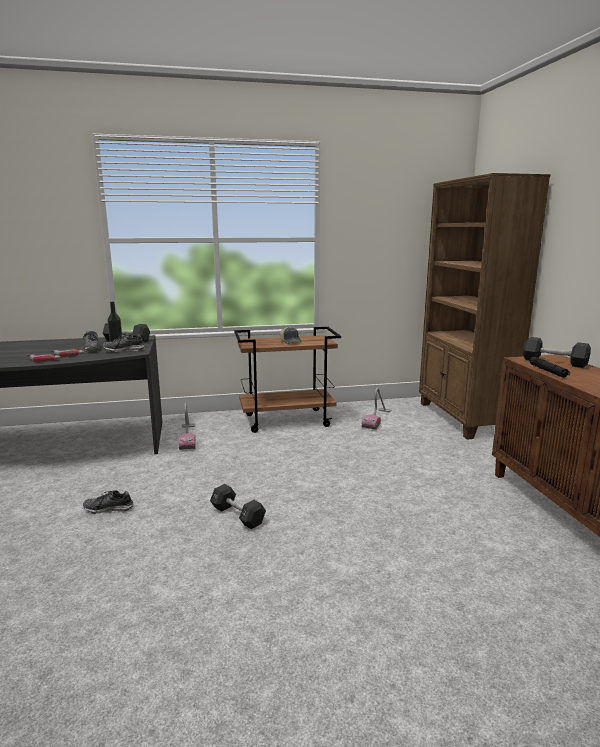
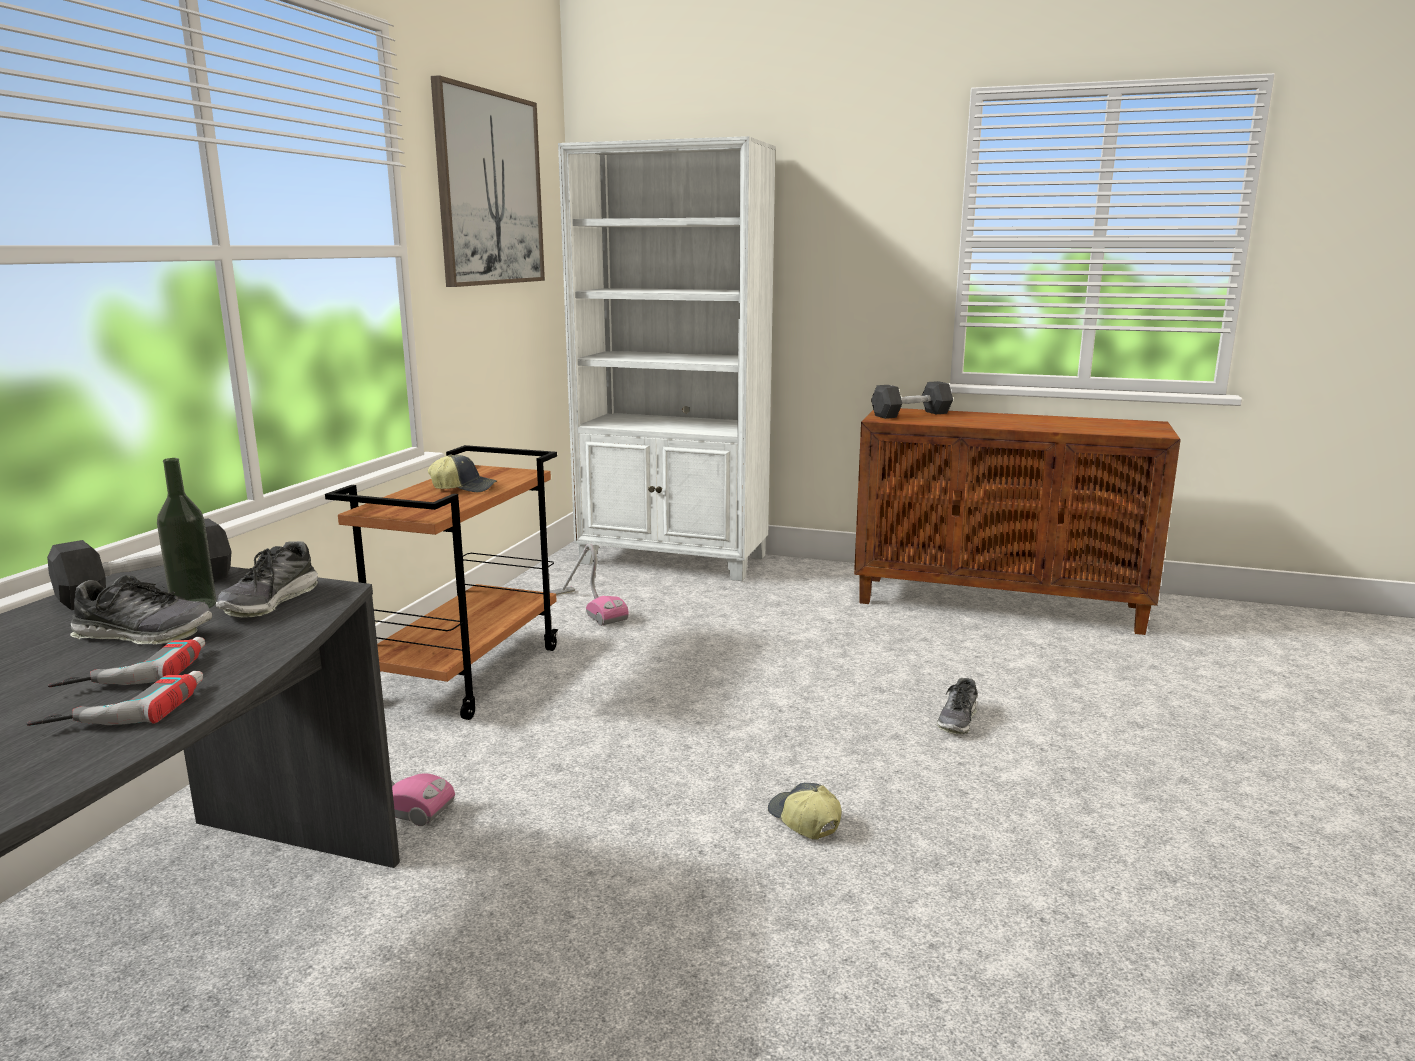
camera: 60 degrees left, 0 degrees up
(109, 509) = (622, 991): shoe -> shoe (958, 720)
(237, 515) = (803, 821): black dumbbell -> cap
(391, 209) = (489, 189): none -> picture
(463, 418) = (674, 560): brown bookcase -> white bookcase
(548, 371) = (947, 423): black flashlight -> none

